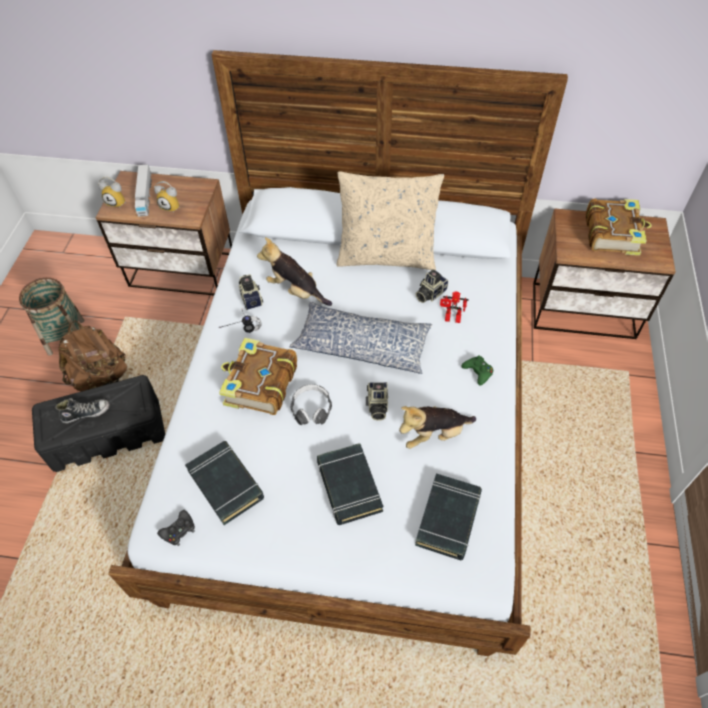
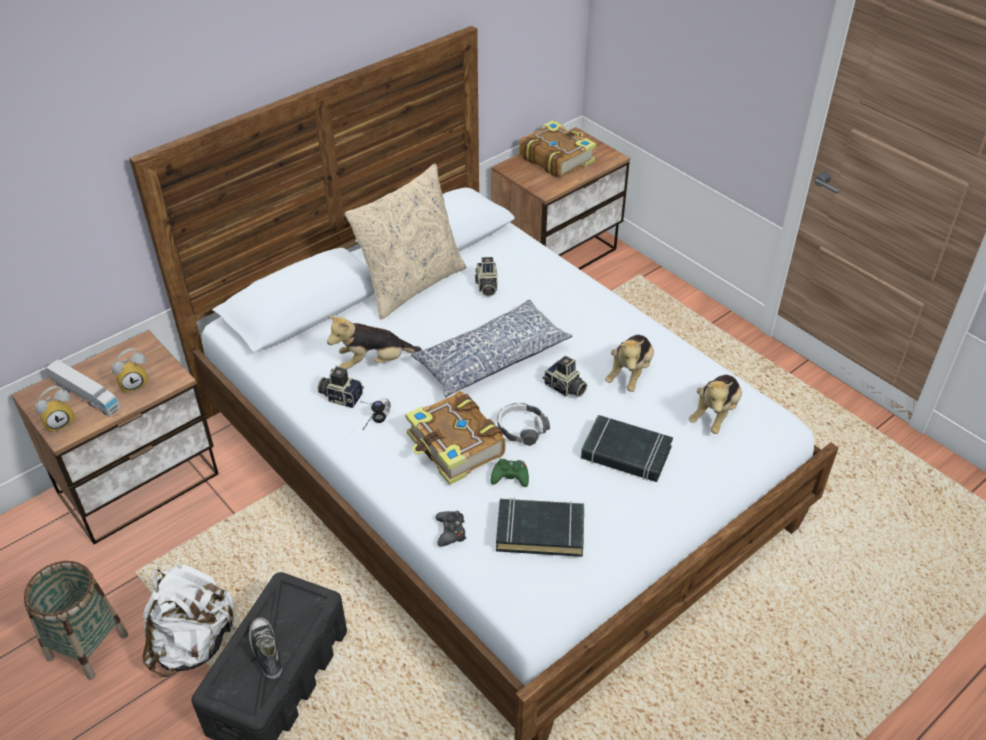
camera: 50 degrees left, 10 degrees down
(86, 413) = (266, 651): shoe -> shoe turned 45 degrees counterclockwise
(101, 378) = (193, 643): brown backpack -> white backpack
(179, 530) = (553, 595): black game controller -> black game controller (451, 531)
(448, 519) = (715, 414): black book -> plush toy
(451, 319) = (529, 292): toy robot -> none
(478, 372) = (599, 312): green game controller -> green game controller (510, 477)

